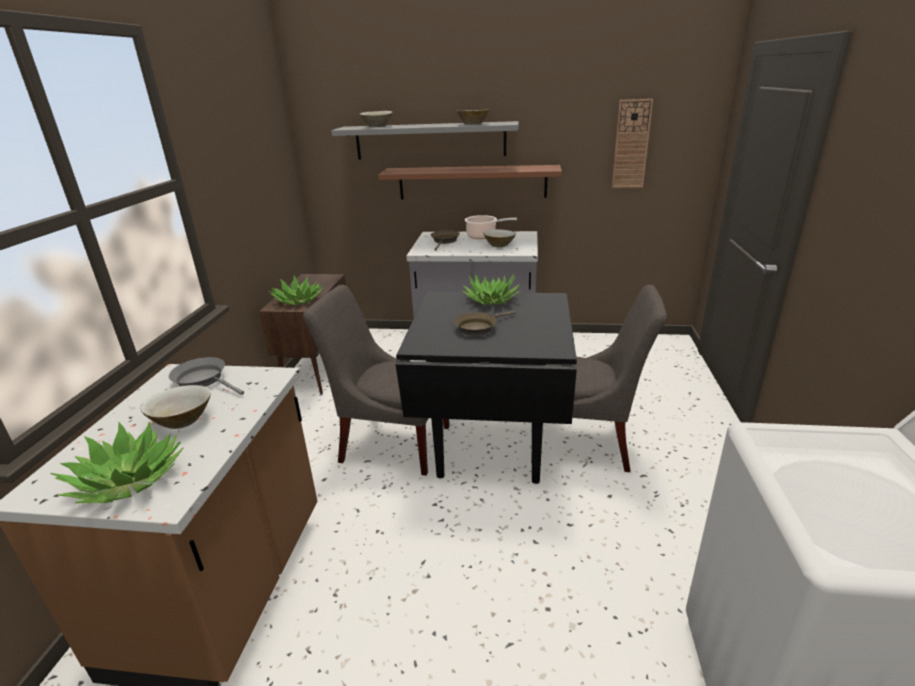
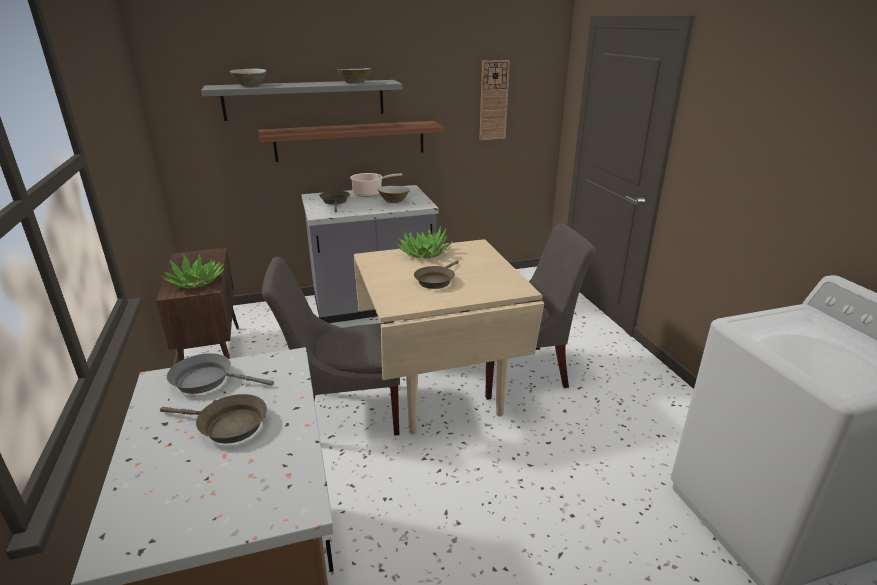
camera: 25 degrees left, 0 degrees up
(128, 481) = (230, 500): potted plant -> none
(183, 420) = (228, 425): beige bowl -> brown frying pan
(493, 440) = (441, 388): black dining table -> beige dining table

